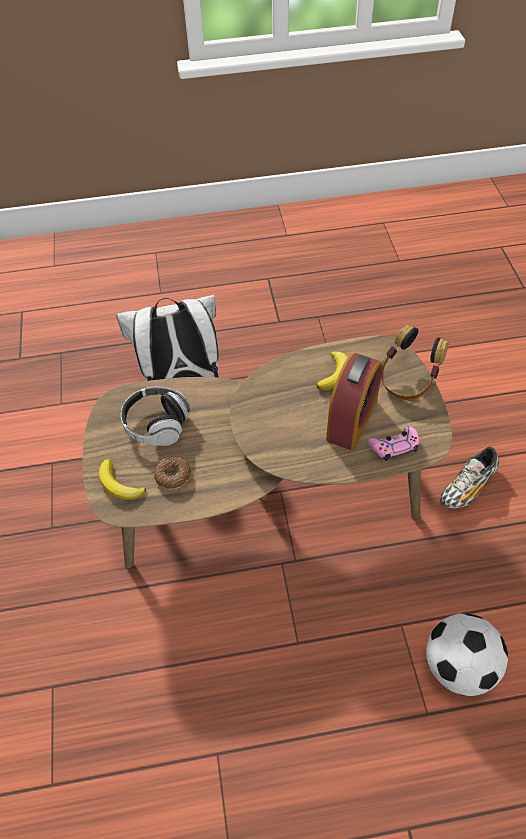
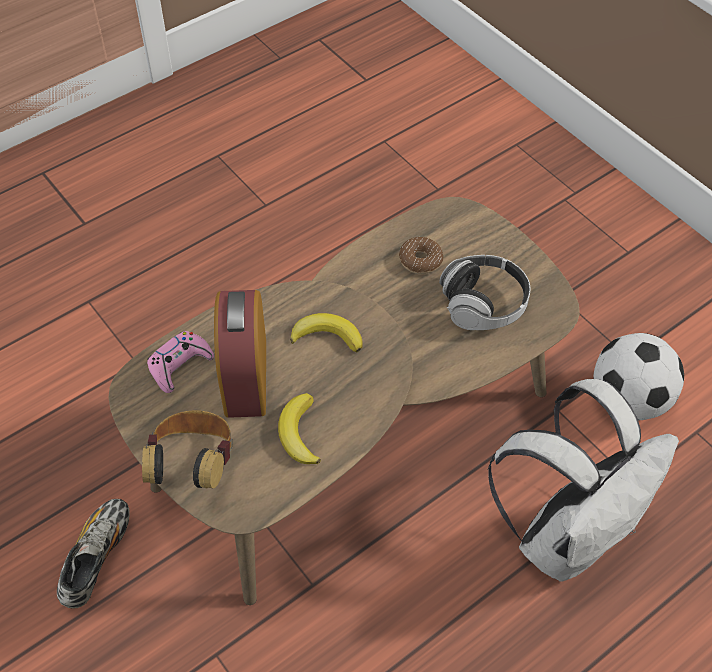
camera: 150 degrees right, 0 degrees up
(119, 484) = (469, 231): banana -> banana (327, 336)
(458, 666) = (65, 350): football -> football (628, 399)

